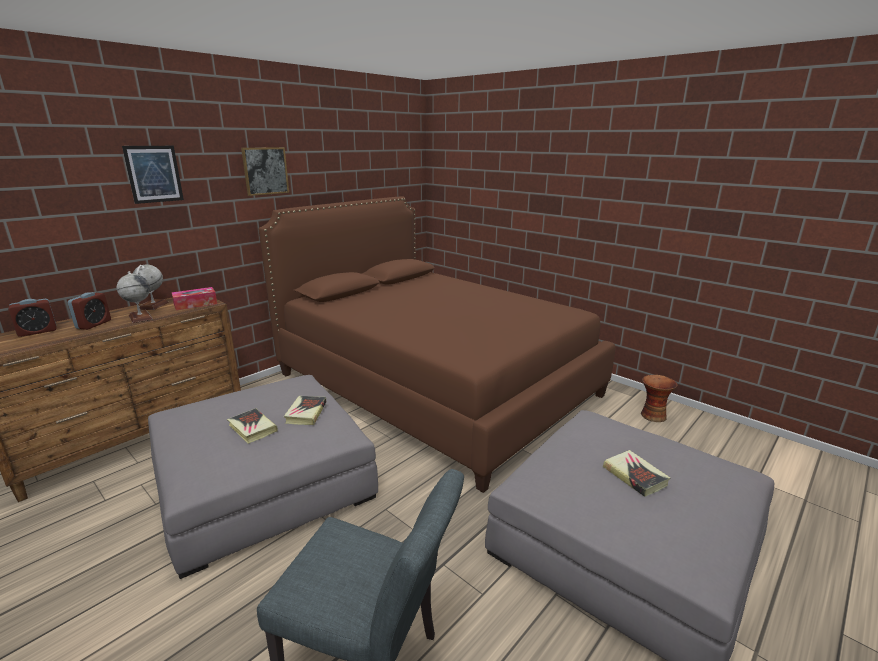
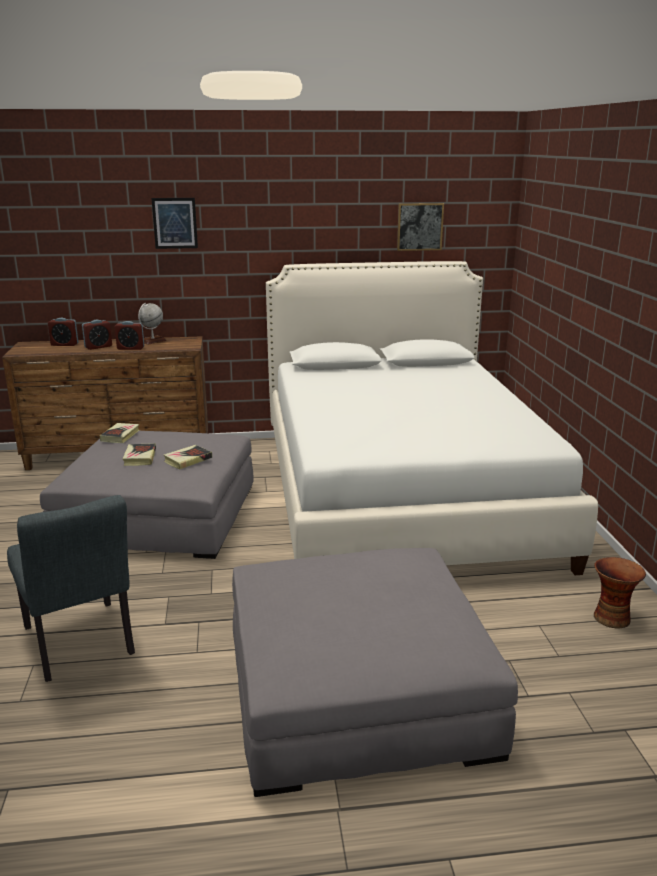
camera: 40 degrees right, 0 degrees up
(140, 317) = (130, 348): globe -> alarm clock
(195, 304) = (180, 346): tissue box -> none
(265, 171) = (284, 223): picture -> picture (419, 226)
(435, 384) = (401, 494): brown bed -> white bed
(635, 476) = (349, 601): book -> book (120, 436)

